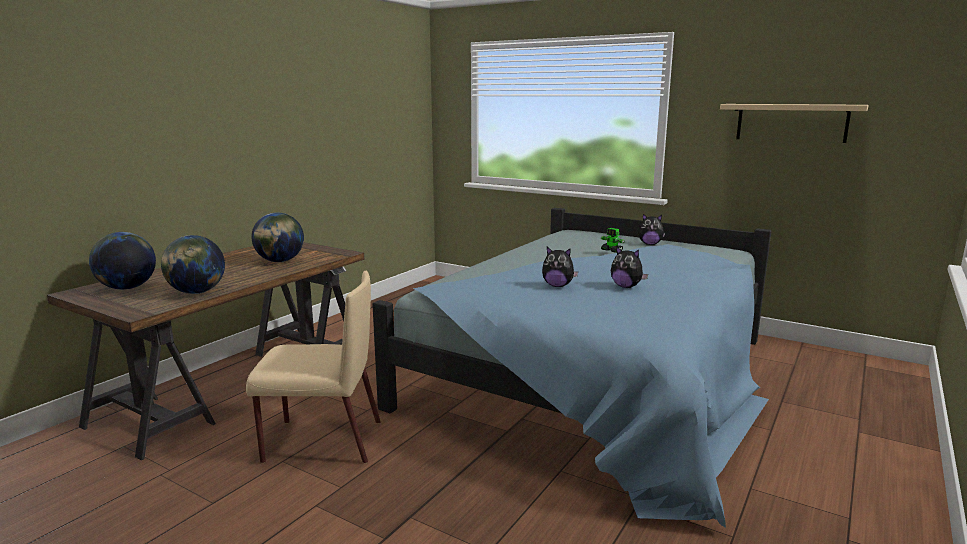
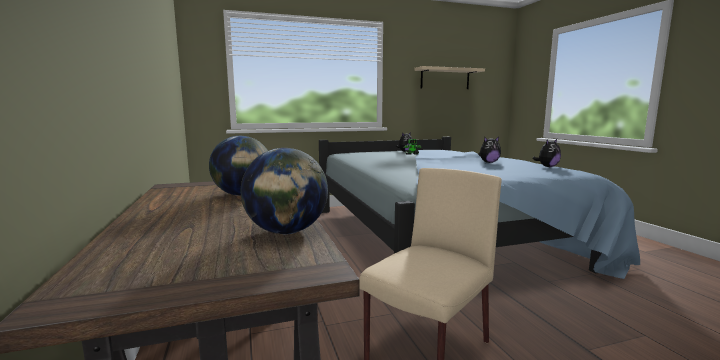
camera: 50 degrees left, 5 degrees down
(127, 288) = (156, 262): globe -> none
(558, 286) = (468, 167): plush toy -> plush toy (547, 167)

